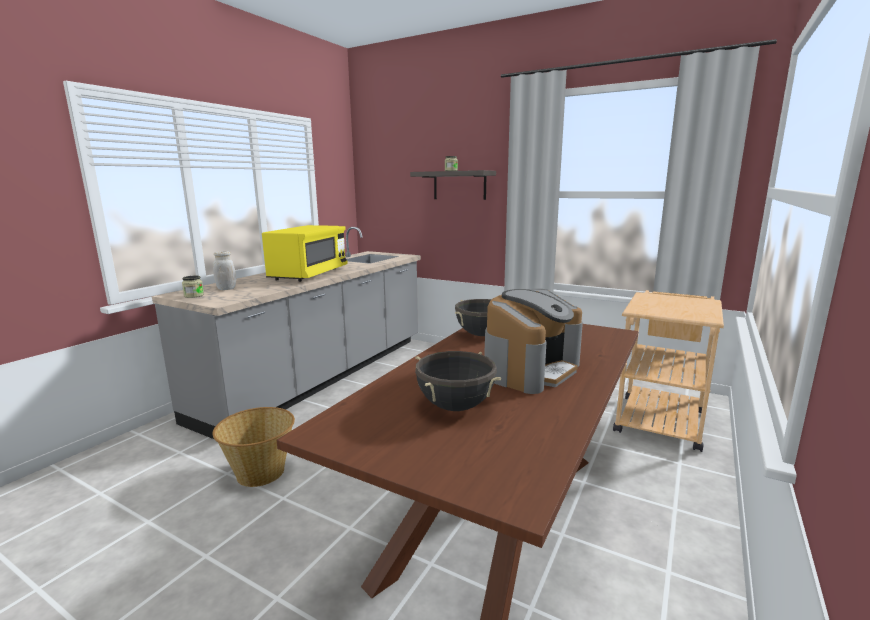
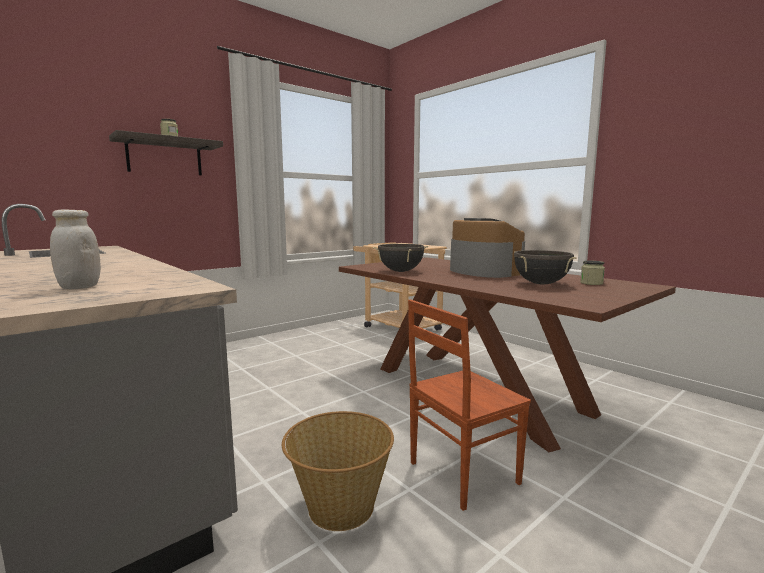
camera: 70 degrees left, 5 degrees down
(194, 295) = (81, 299): jar -> jar (591, 283)
(309, 274) = (102, 265): yellow microwave -> none
(309, 523) = (461, 473): none -> brown chair

